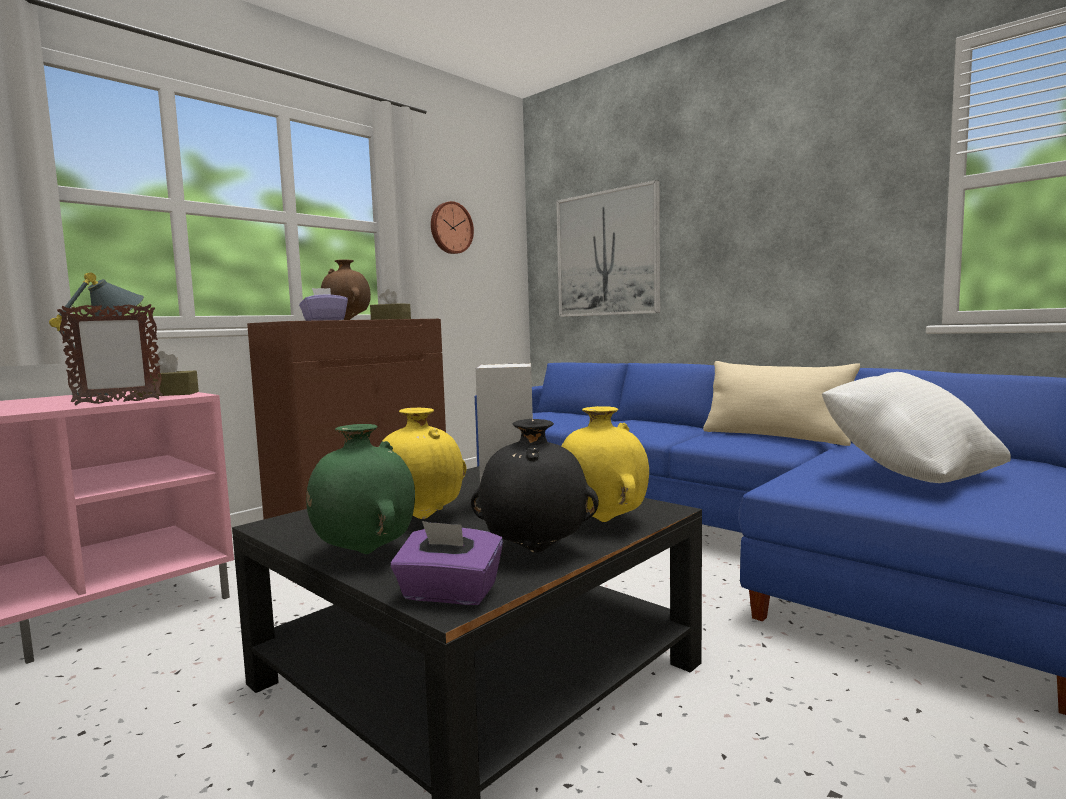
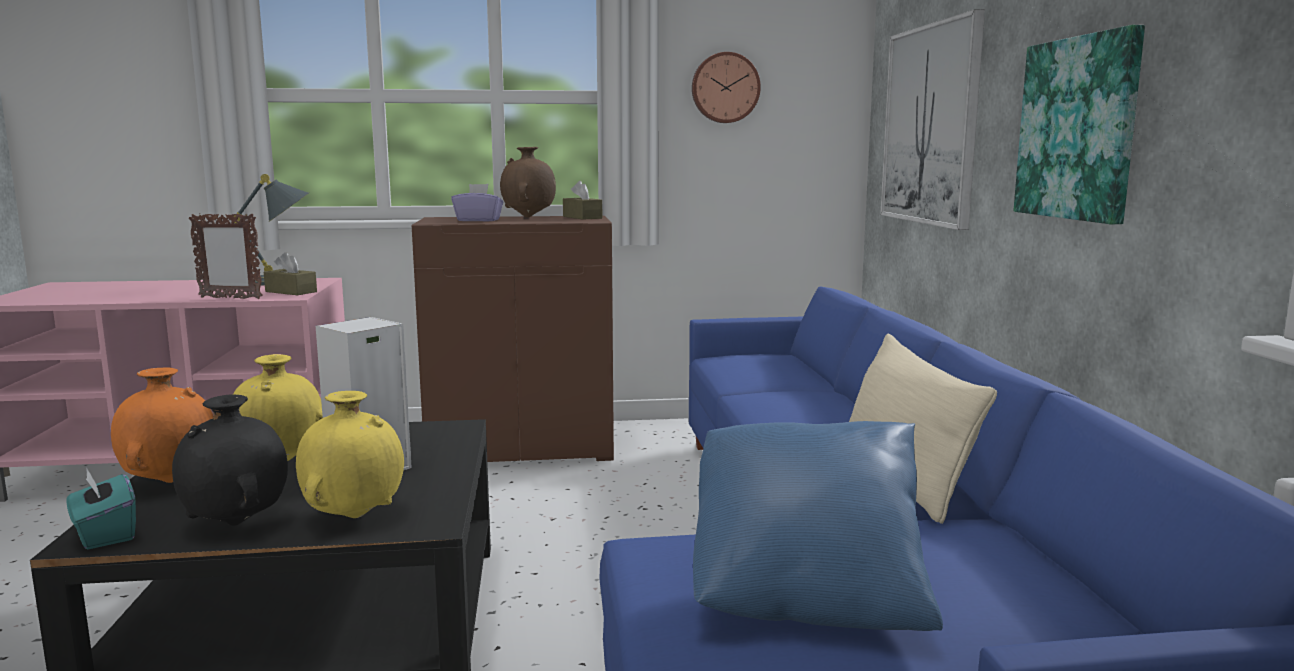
camera: 40 degrees right, 5 degrees up
(365, 553) = (170, 481): green vase -> orange vase
(449, 594) = (105, 534): purple tissue box -> turquoise tissue box
(762, 242) = (1078, 128): none -> picture
(909, 474) = (807, 592): white pillow -> blue pillow

